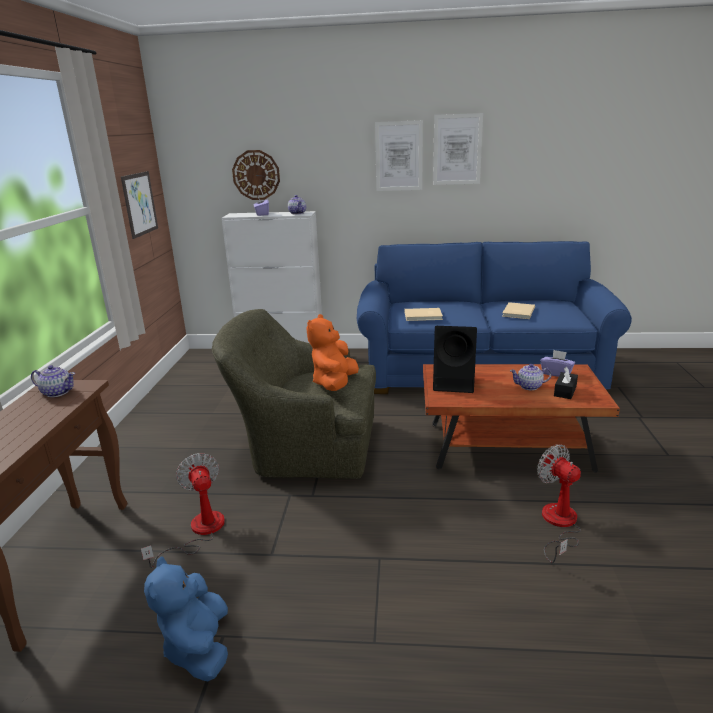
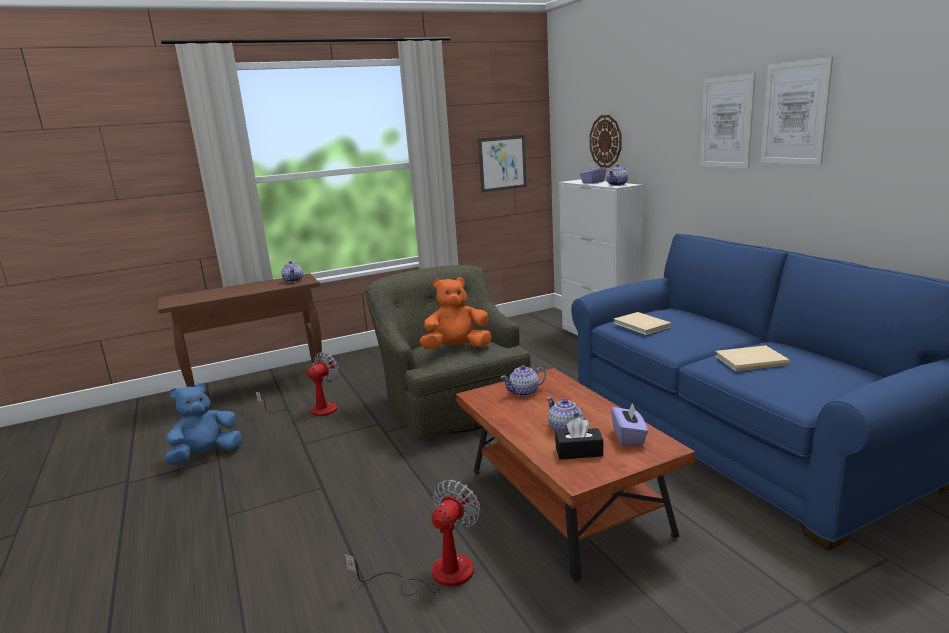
camera: 60 degrees right, 5 degrees down
(455, 383) = (524, 392): black speaker -> teapot

